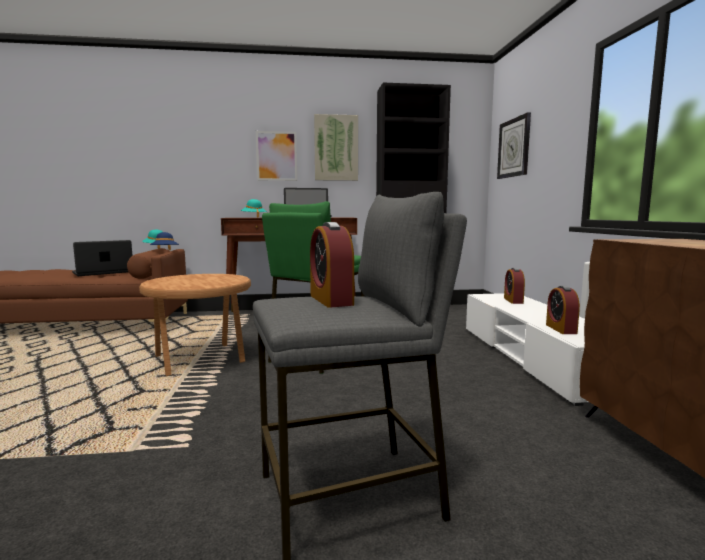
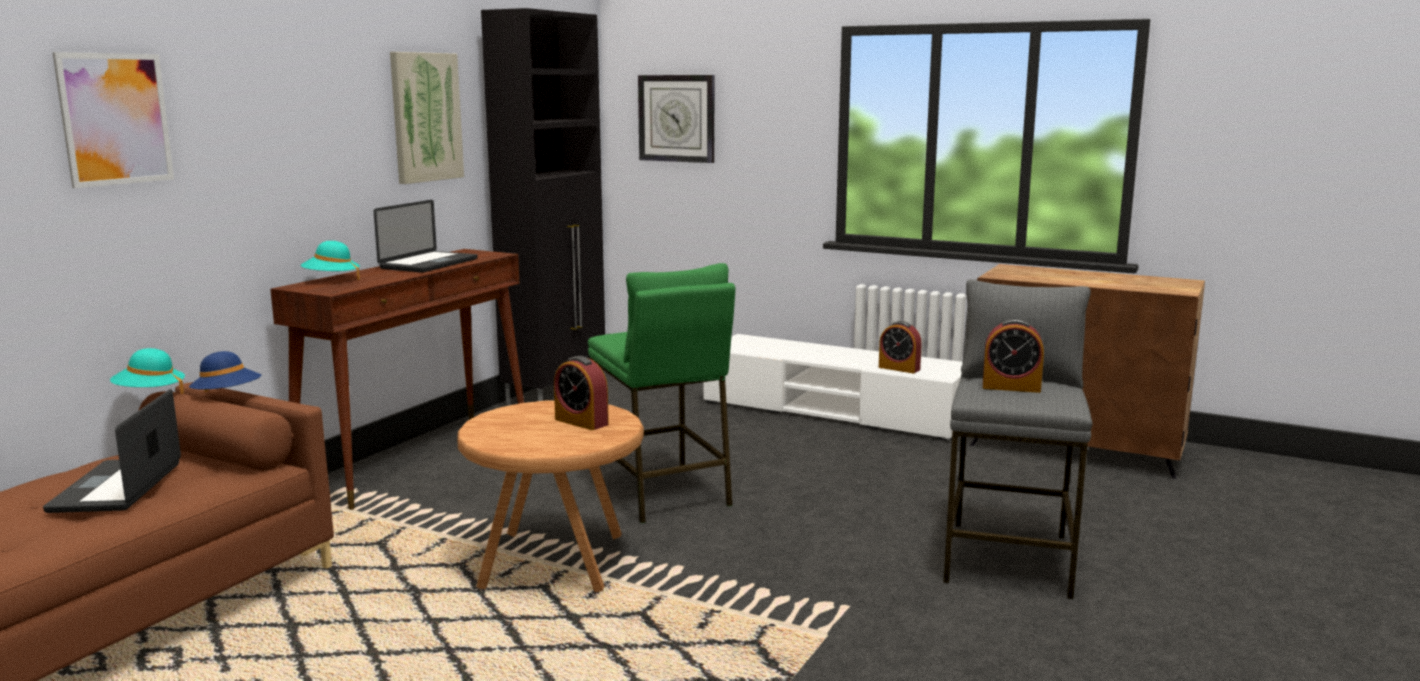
camera: 55 degrees left, 5 degrees up
(276, 156) = (336, 140): picture -> picture (115, 119)
(513, 300) = (771, 346): alarm clock -> alarm clock (581, 422)

